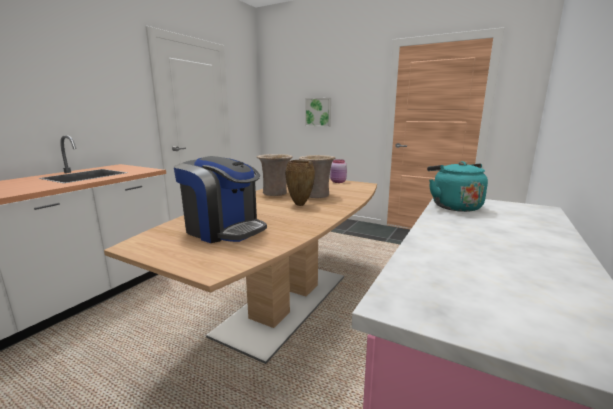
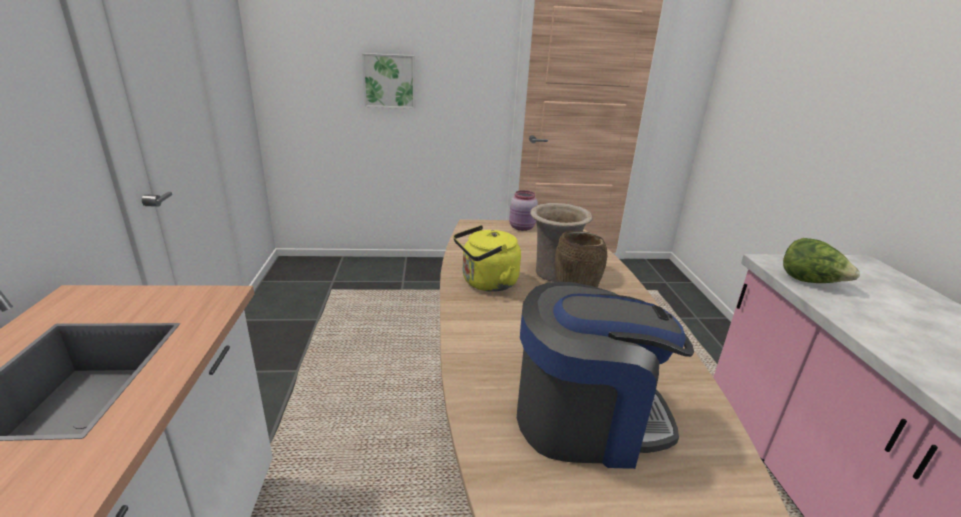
camera: 35 degrees left, 10 degrees up
(275, 193) = (486, 283): beige vase -> yellow kettle
(453, 206) = (810, 282): turquoise kettle -> lettuce

